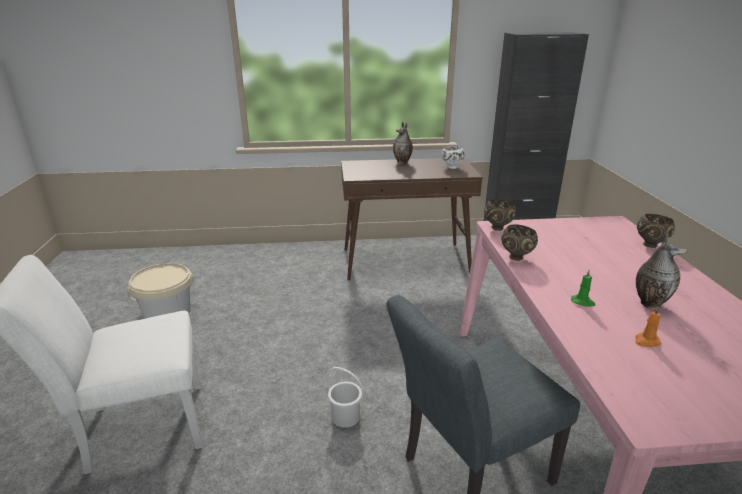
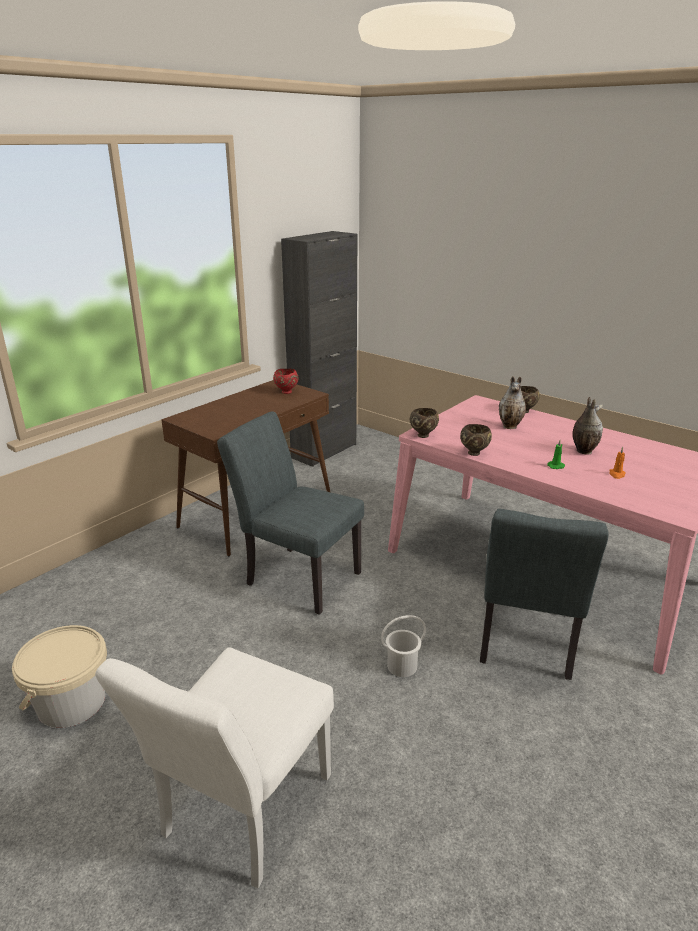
camera: 45 degrees left, 0 degrees up
(369, 313) = (296, 576): none -> grey chair
(403, 162) = (232, 401): vase -> vase (510, 426)
(451, 167) = (286, 392): white bowl -> red bowl

